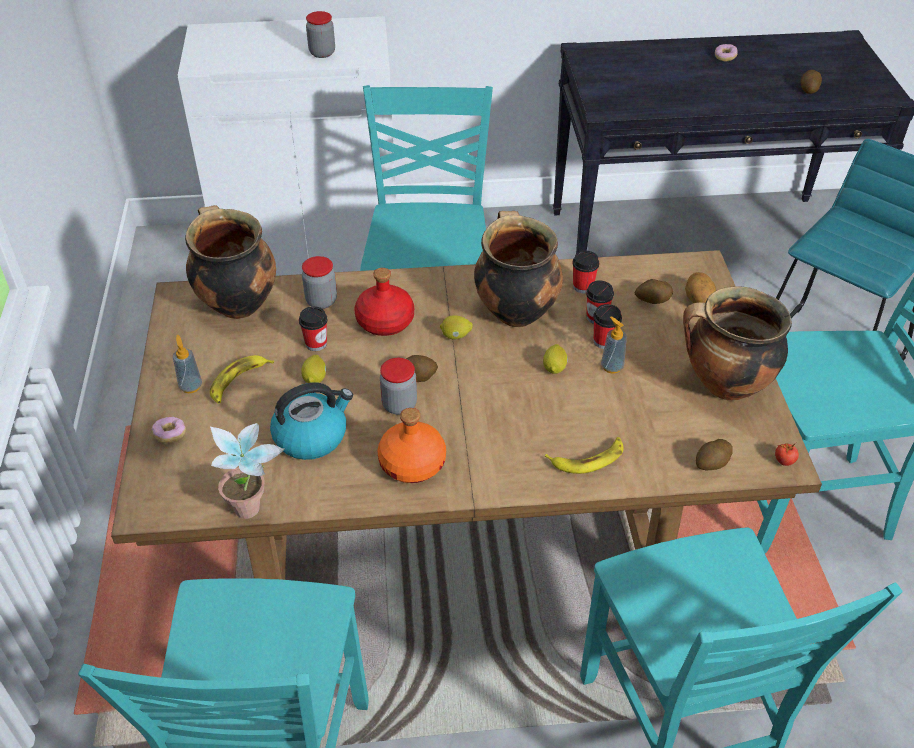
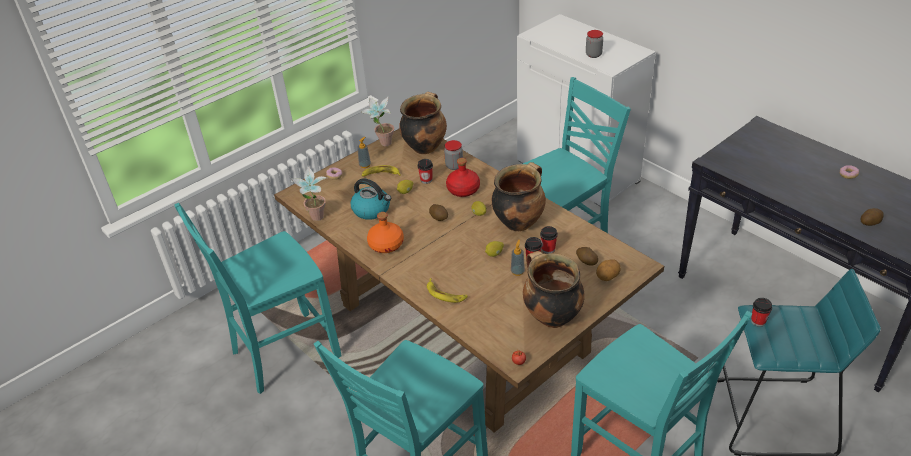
camera: 55 degrees right, 5 degrees down
(167, 342) = (382, 144): none -> potted plant
(399, 405) = (416, 222): jar -> none
(583, 286) = (566, 233): cup -> cup (758, 321)
(711, 464) = (487, 336): potato -> none

